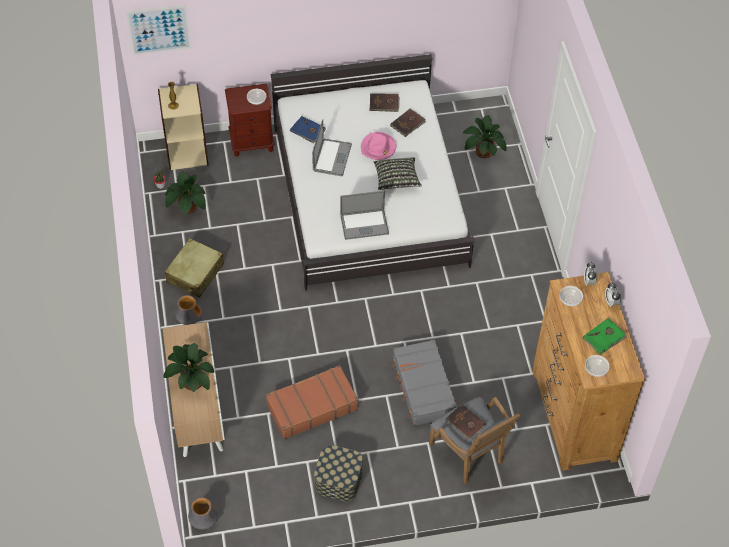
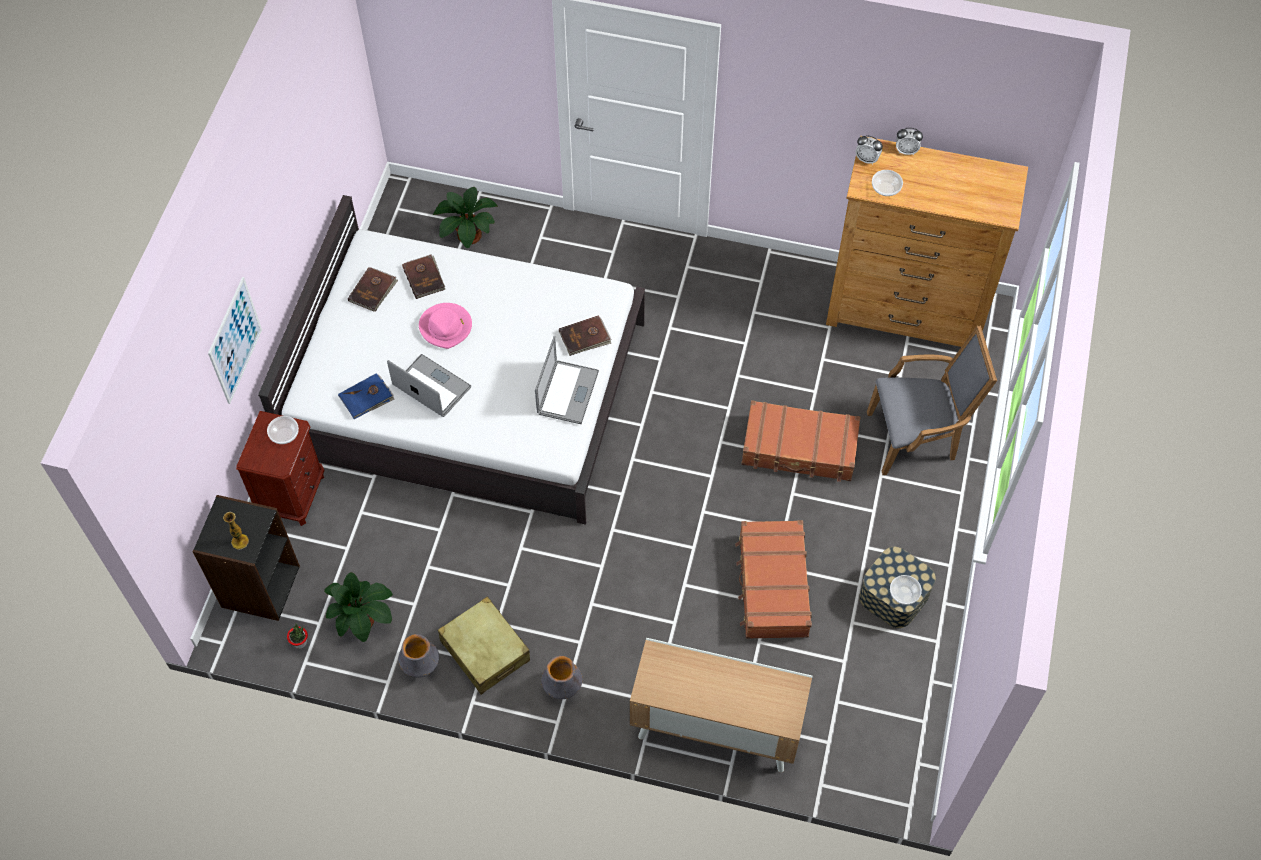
camera: 65 degrees left, 5 degrees up
(159, 29) = (160, 475): picture -> picture (235, 340)
(187, 153) = (259, 586): beige bookcase -> black bookcase
(191, 380) = (735, 692): potted plant -> none
(204, 522) = (894, 781): vase -> vase (420, 665)
(396, 179) = (511, 327): pillow -> none
(423, 388) = (799, 449): grey suitcase -> brown suitcase
(465, 423) = (915, 407): brown book -> brown book (585, 337)
(596, 369) = (996, 206): bowl -> bowl (903, 593)
(604, 337) = (955, 179): green book -> none

